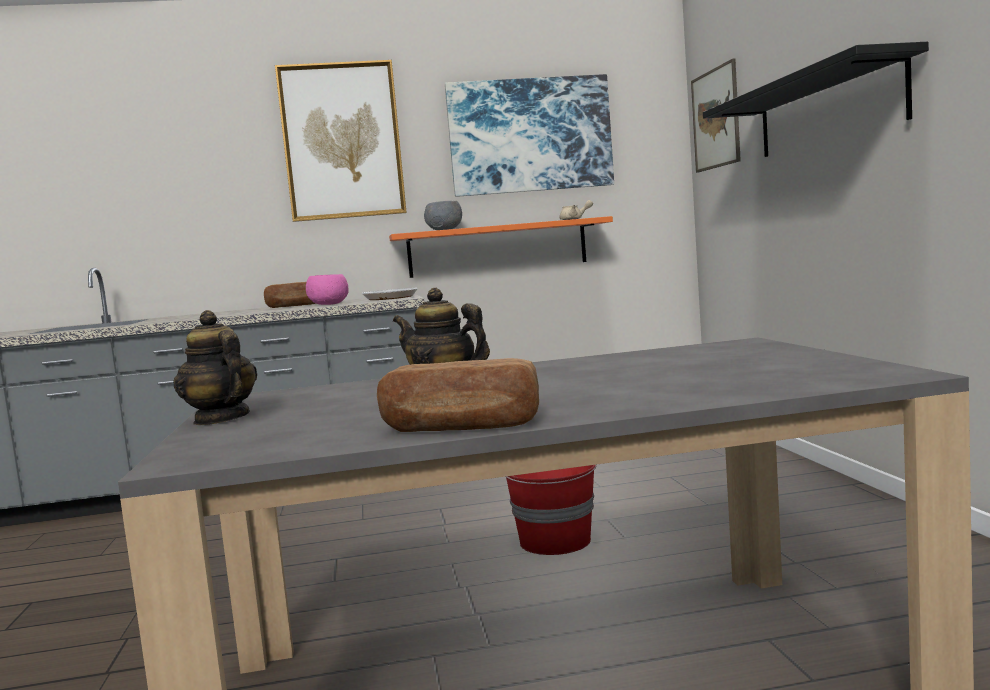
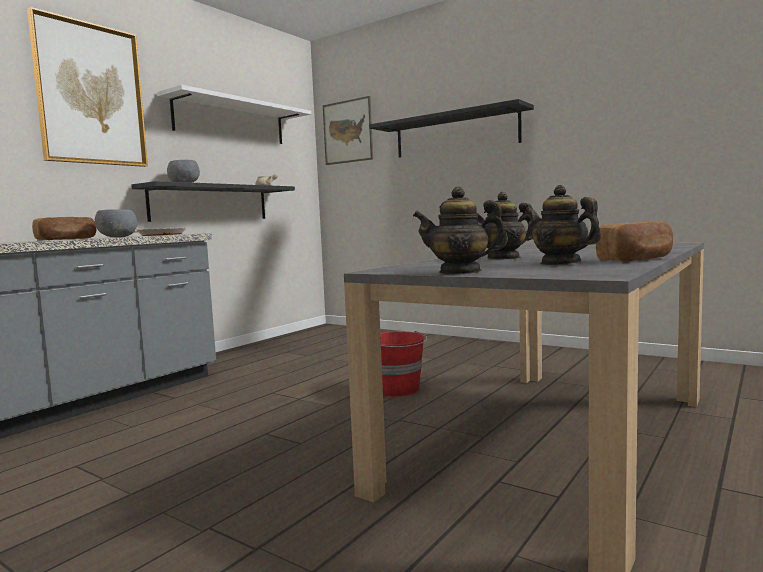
camera: 45 degrees left, 0 degrees up
(329, 304) = (118, 237): pink bowl -> grey bowl
(365, 418) = (560, 263): none -> teapot
(497, 248) = (210, 203): orange shelf -> black shelf
(530, 135) = (231, 121): picture -> white shelf

